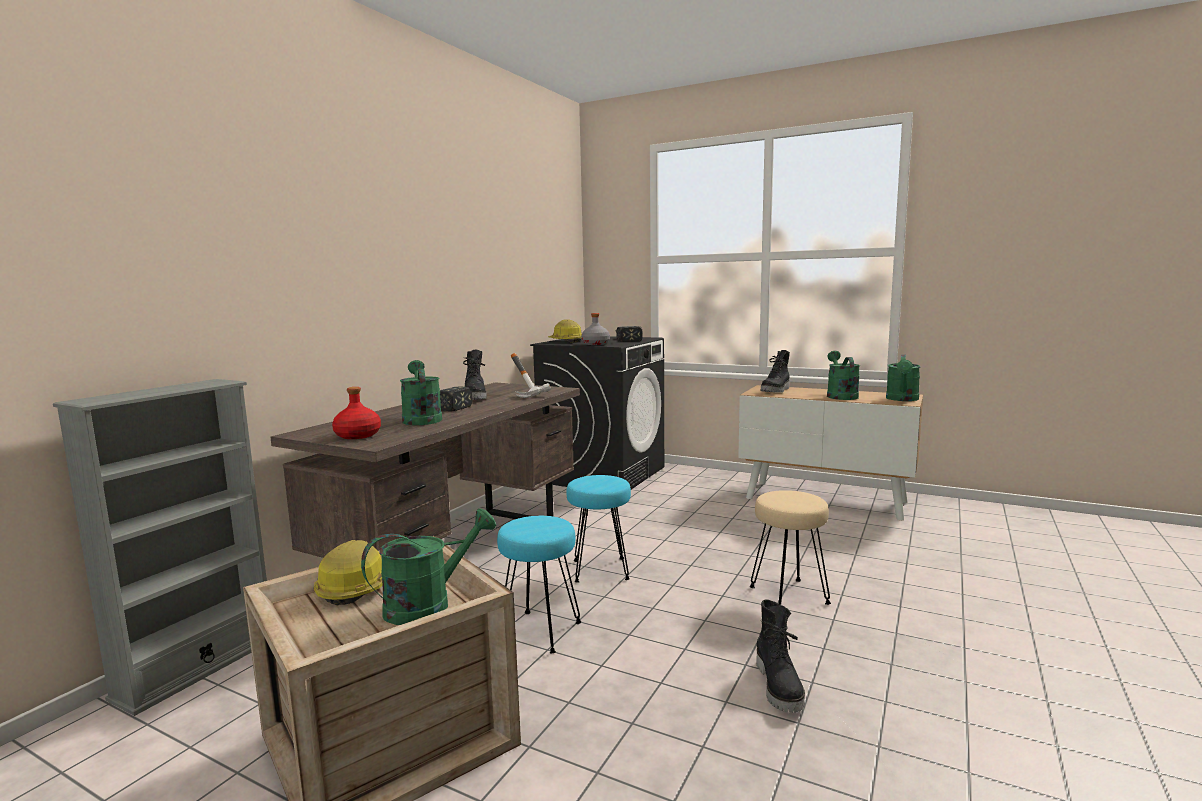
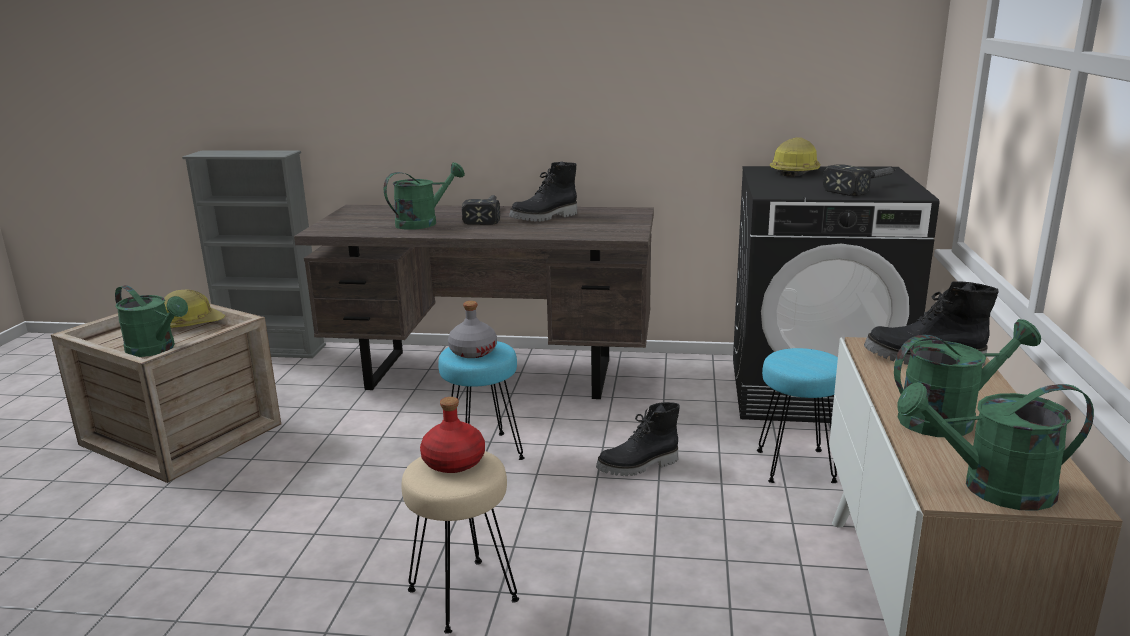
camera: 70 degrees right, 10 degrees up
(357, 435) = (350, 221): red bottle -> red bottle (454, 461)
(530, 393) = (586, 230): hammer -> none
(540, 631) = (339, 451): turquoise stool -> turquoise stool (797, 466)
(595, 344) = (776, 185): grey bottle -> grey bottle (472, 351)
(780, 686) = (241, 603): black boot -> black boot (638, 466)

